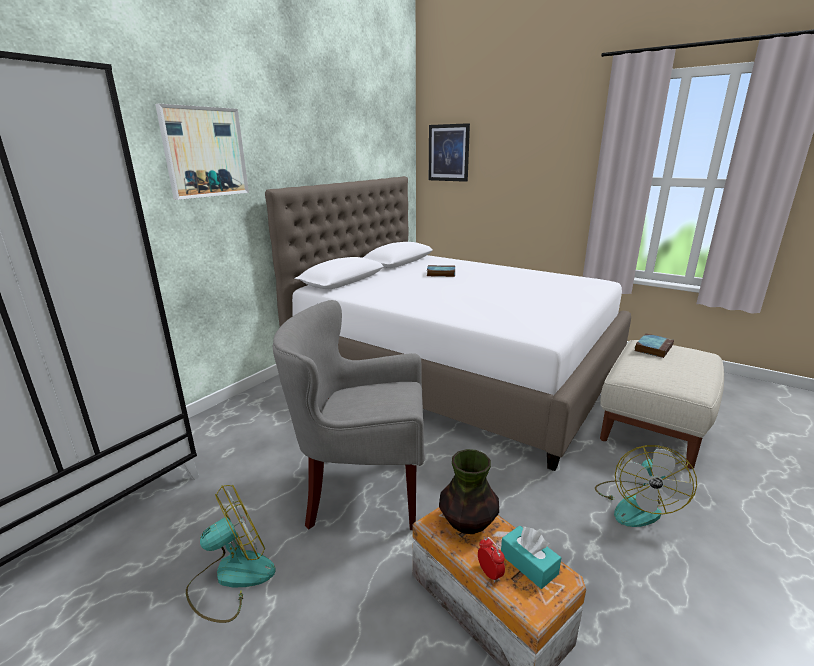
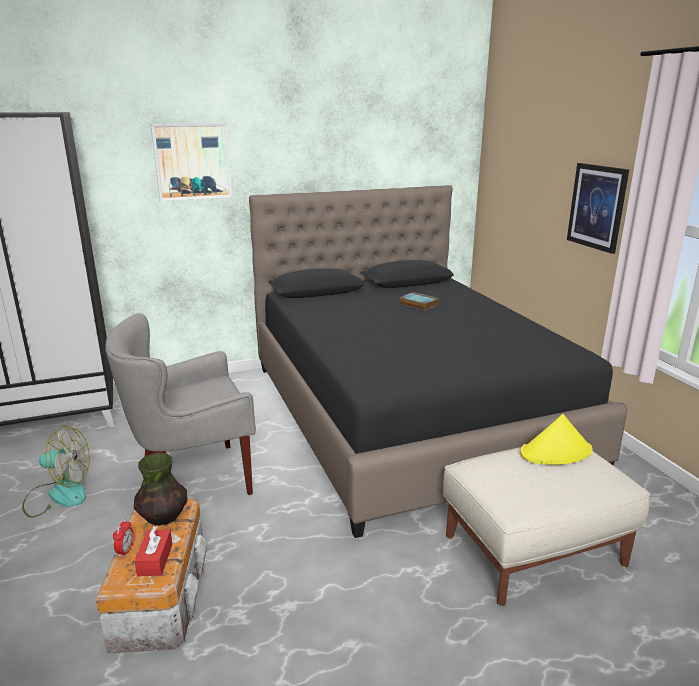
camera: 35 degrees right, 0 degrees up
(361, 489) = (192, 479): grey armchair -> grey armchair turned 60 degrees counterclockwise
(448, 153) = (505, 161): picture -> picture (597, 207)
(455, 368) = (408, 413): white bed -> black bed
(528, 564) = (155, 559): turquoise tissue box -> red tissue box
(636, 505) = (381, 600): fan -> none
(653, 348) = (556, 452): book -> yellow hat

